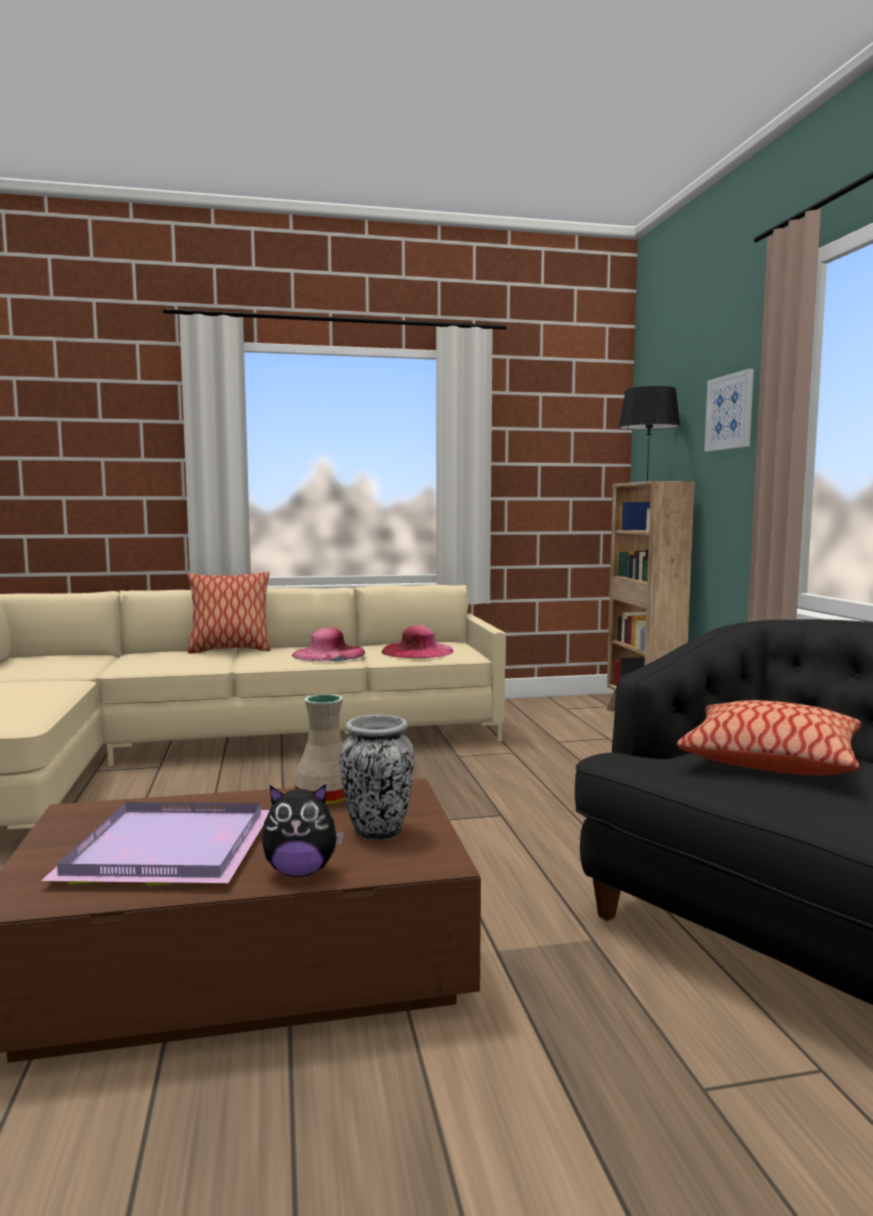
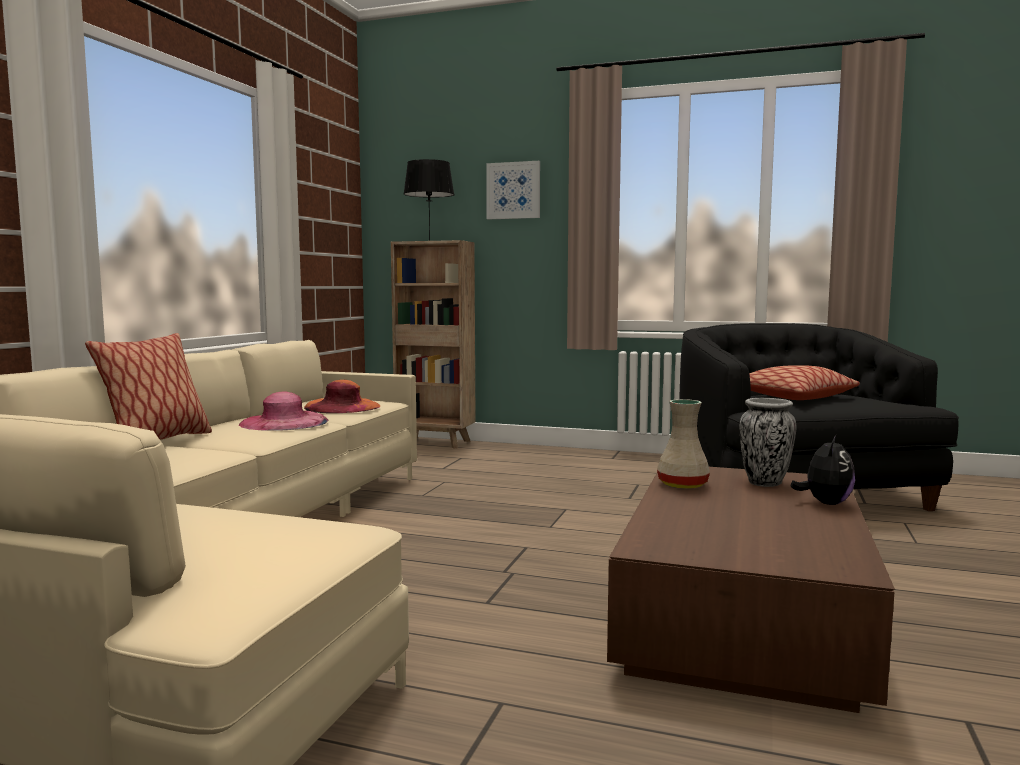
camera: 60 degrees left, 0 degrees up
(164, 851) = (767, 528): purple tray -> none
(417, 651) = (342, 406): pink hat -> orange hat

